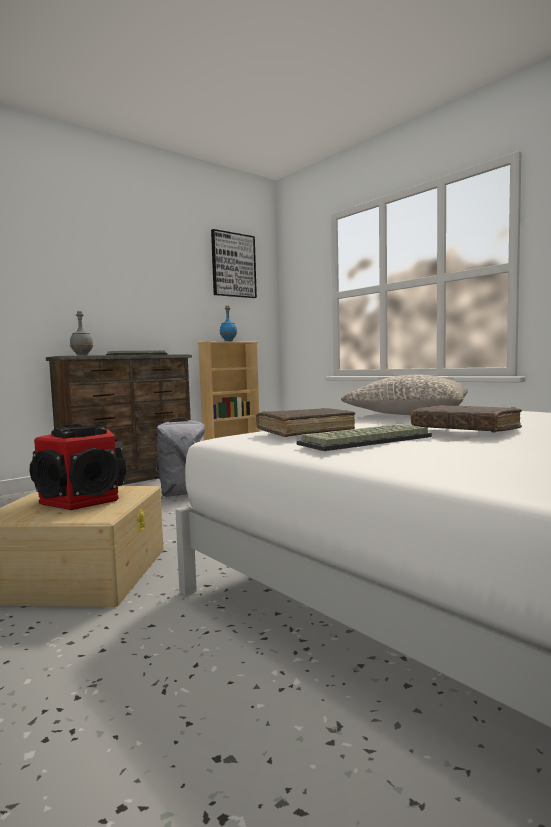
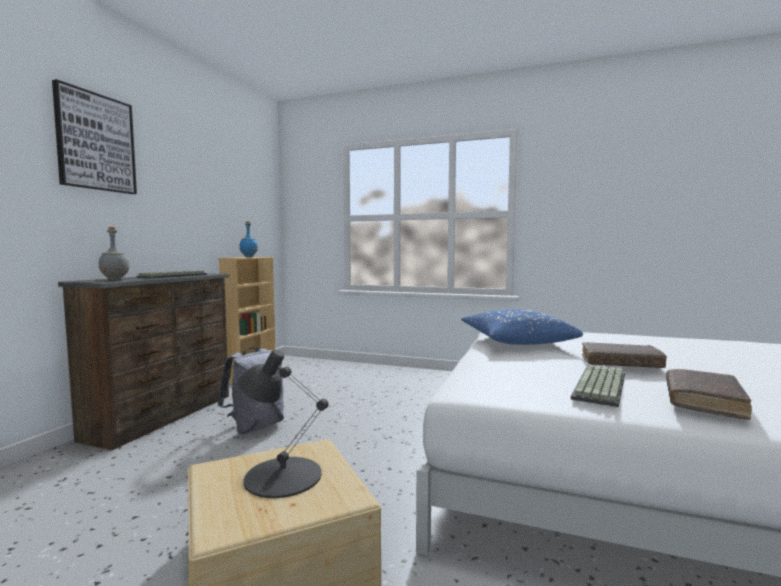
camera: 30 degrees left, 0 degrees up
(83, 499) = (282, 476): speaker -> black table lamp
(233, 265) = (245, 179): picture -> picture (95, 142)
(305, 431) = (516, 376): brown book -> brown book (703, 401)
(409, 414) = (515, 341): grey pillow -> blue pillow

